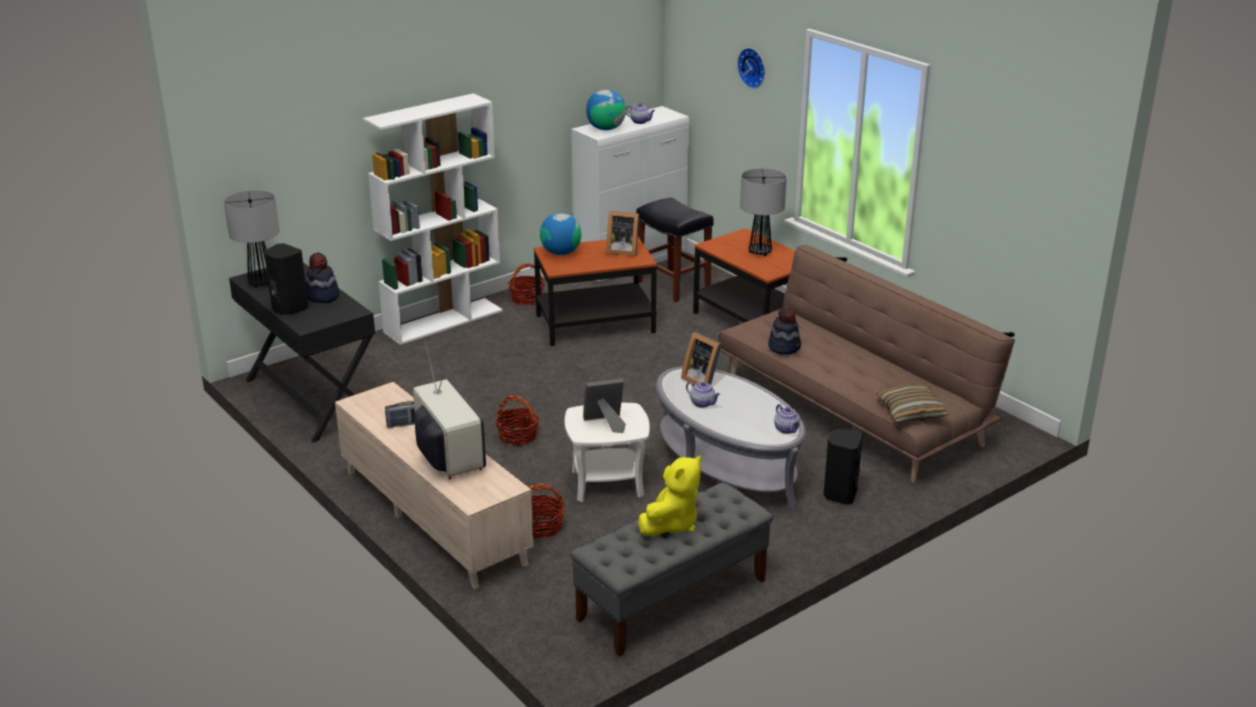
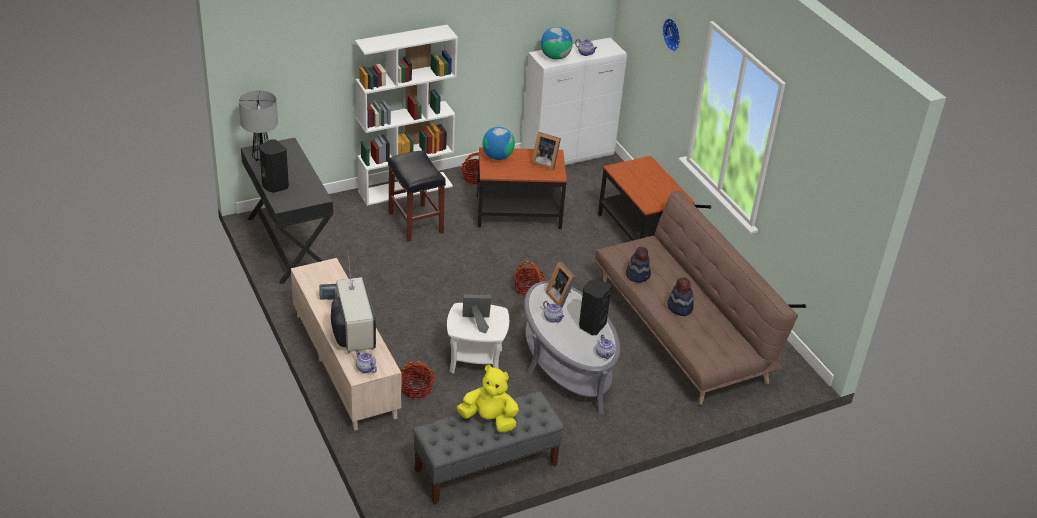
camera: 10 degrees right, 10 degrees up
(322, 296) = (301, 178): hat -> hat (679, 307)
(479, 492) = (365, 368): none -> teapot
(518, 436) = (426, 307): basket -> basket (528, 289)
(671, 524) = (489, 420): yellow plush toy -> yellow plush toy turned 120 degrees counterclockwise
(672, 285) = (591, 184): black stool -> black stool (415, 222)
(760, 252) = (651, 183): table lamp -> none
(839, 494) = (641, 404): black speaker -> black speaker (591, 325)
(910, 412) = (707, 353): pillow -> none

